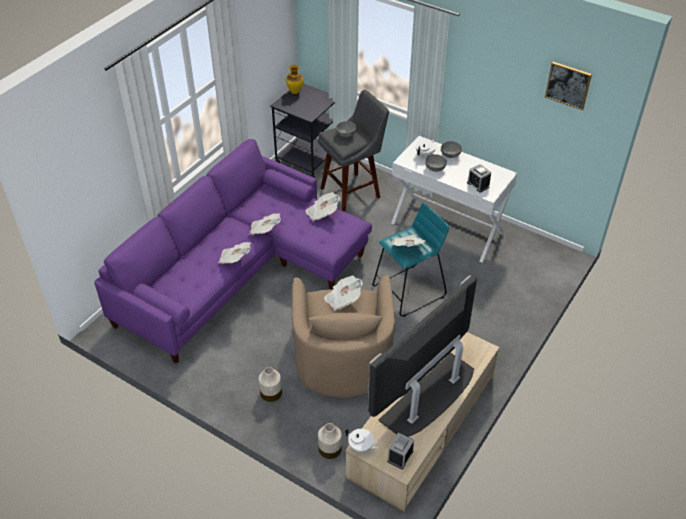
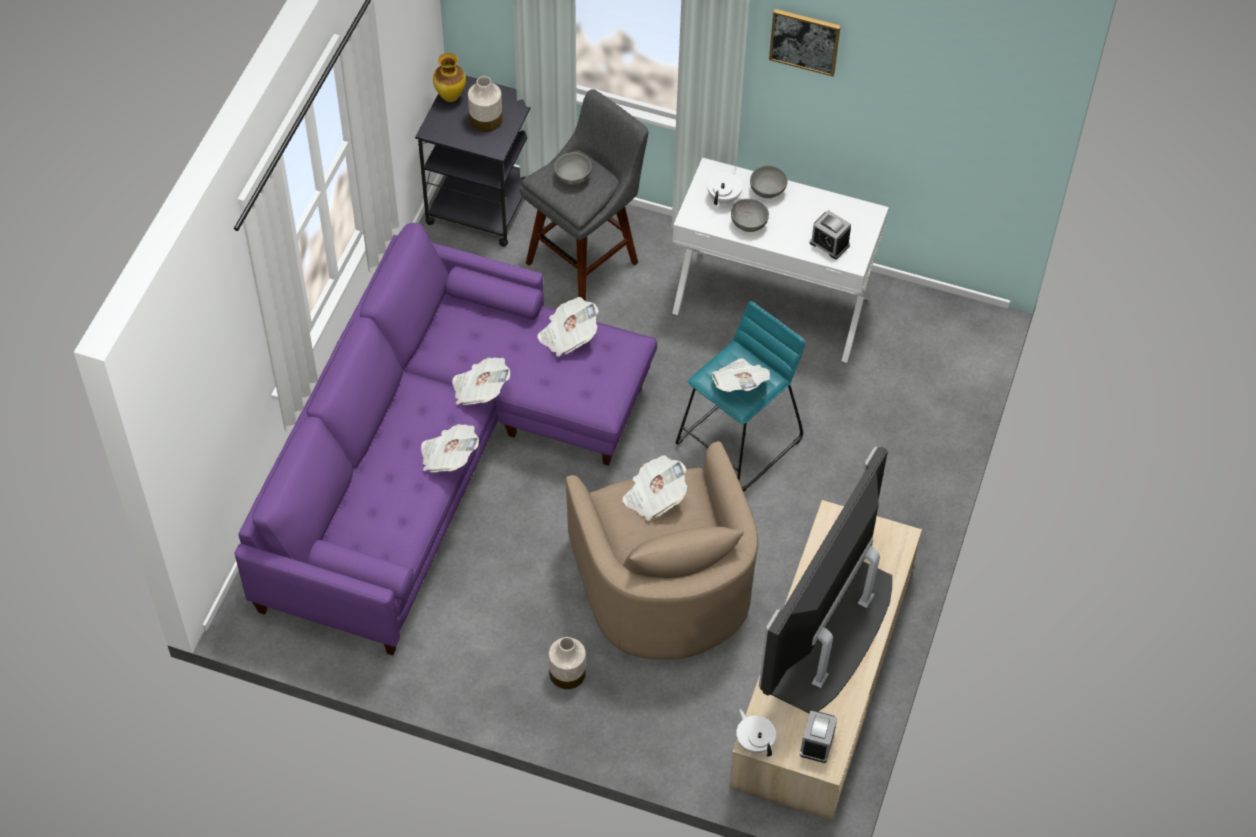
camera: 15 degrees left, 10 degrees up
(329, 449) = (690, 746): beige vase -> beige vase (485, 119)
(361, 447) = (755, 742): white teapot -> white teapot turned 135 degrees counterclockwise
(568, 85) = (964, 73): picture -> picture (805, 41)

